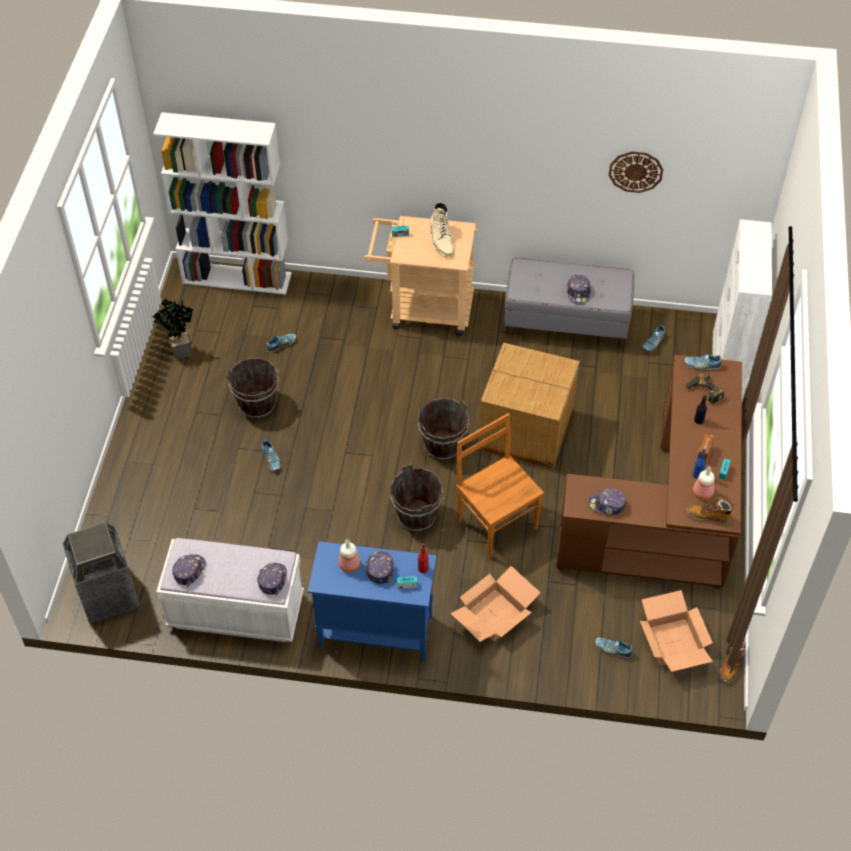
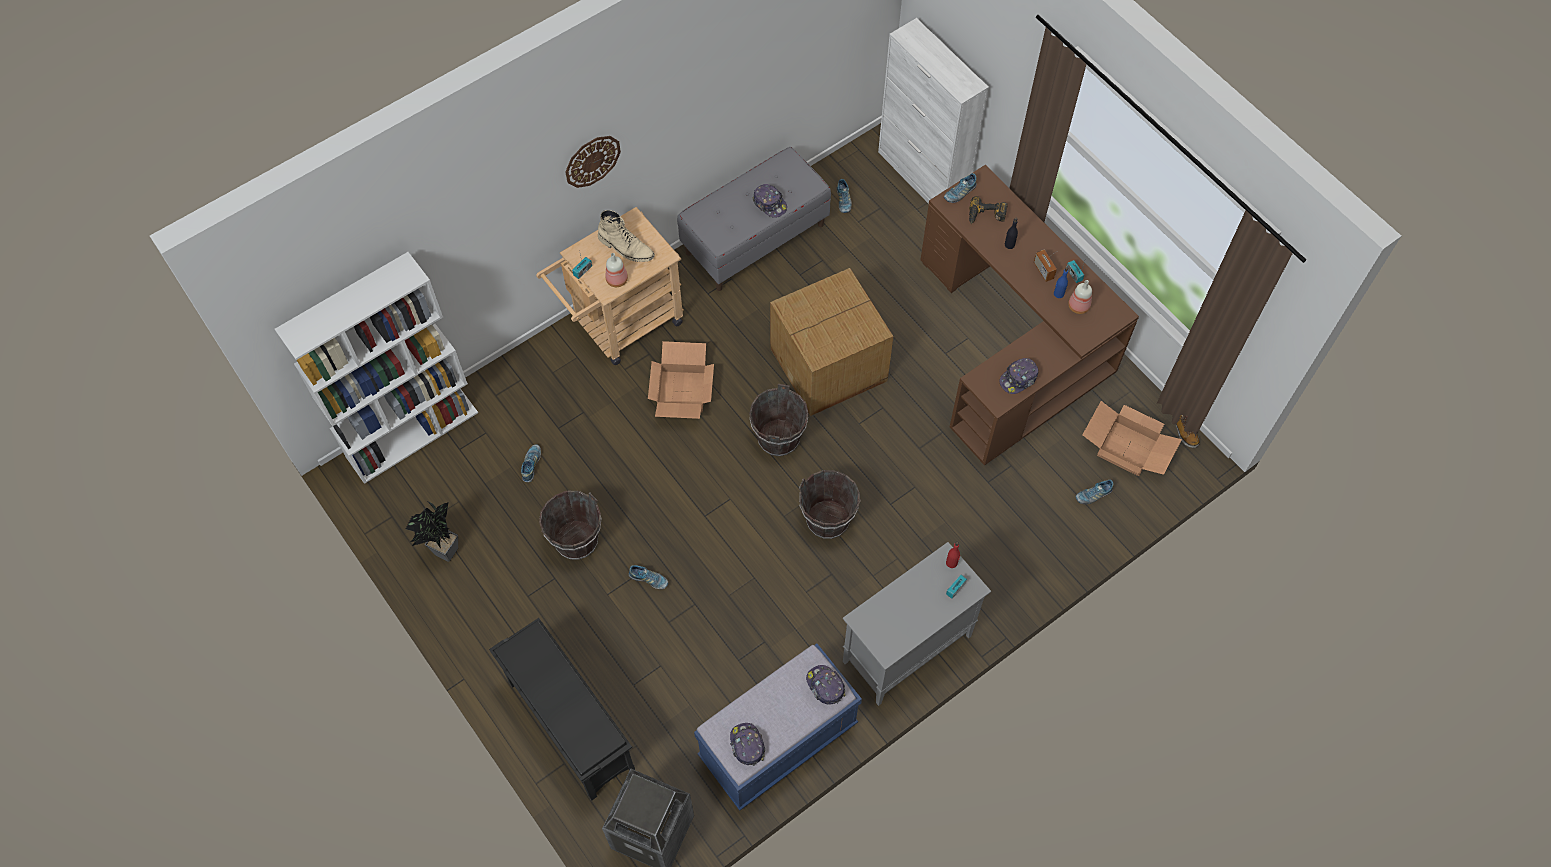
camera: 45 degrees left, 10 degrees up
(135, 498) = (569, 724): none -> black shoe rack
(236, 612) = (778, 741): white bench -> blue bench
(349, 564) = (891, 614): bottle -> bottle (616, 279)
(374, 631) = (906, 650): blue cabinet -> grey cabinet
(380, 569) = (919, 595): cap -> none
(494, 616) = (981, 549): cardboard box -> cardboard box (683, 392)
(496, 523) = (895, 469): brown chair -> none
(635, 171) = (775, 51): wall clock -> wall clock (592, 161)
(708, 516) = (1103, 322): boot -> none

